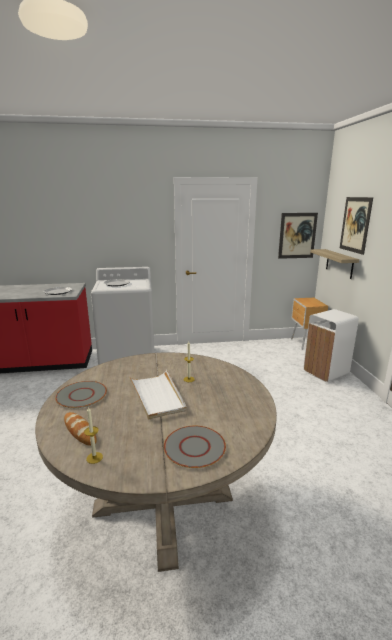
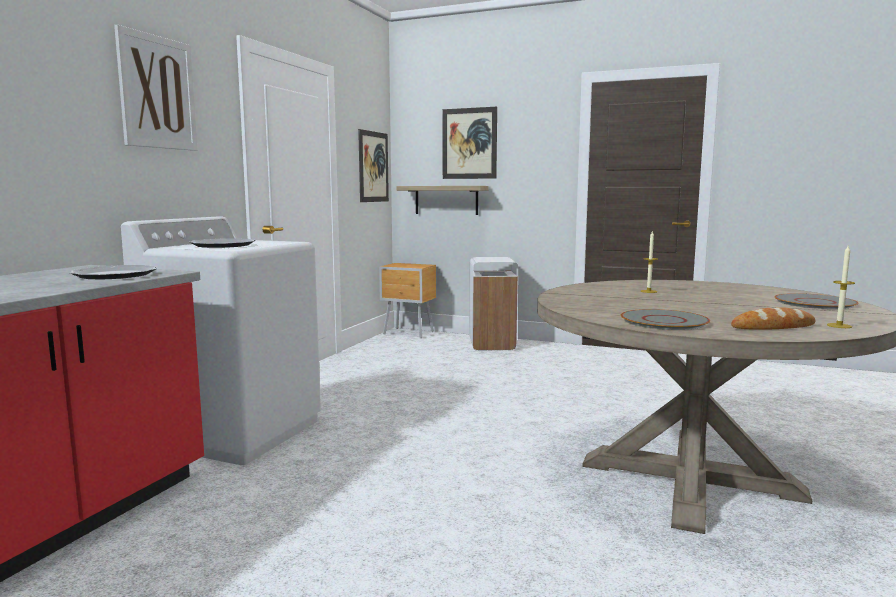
camera: 60 degrees left, 10 degrees down
(121, 213) = (157, 92): none -> picture
(157, 396) = (688, 301): white tray -> none

